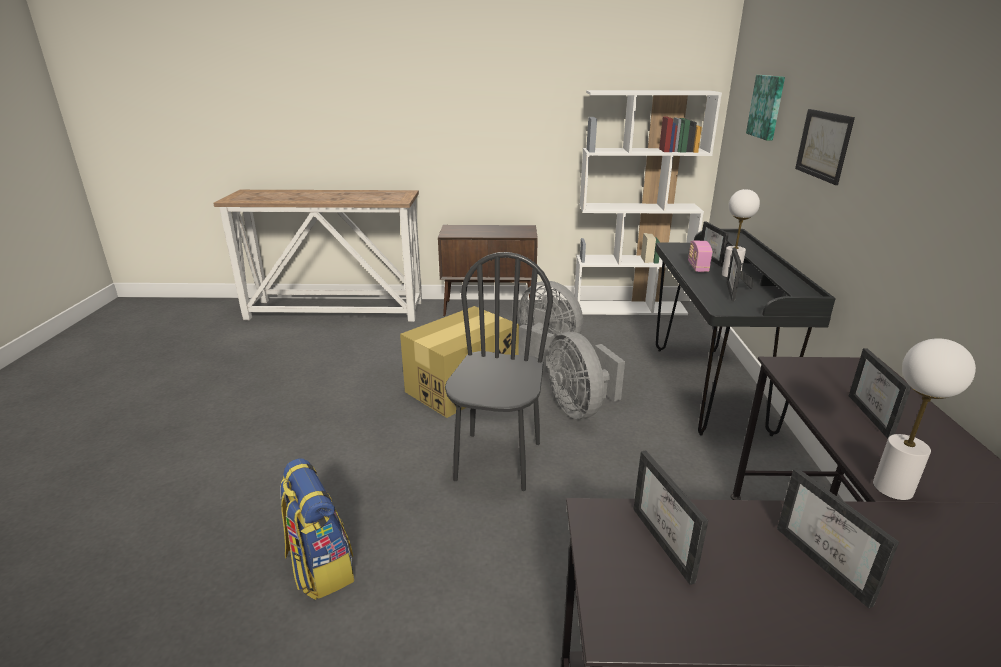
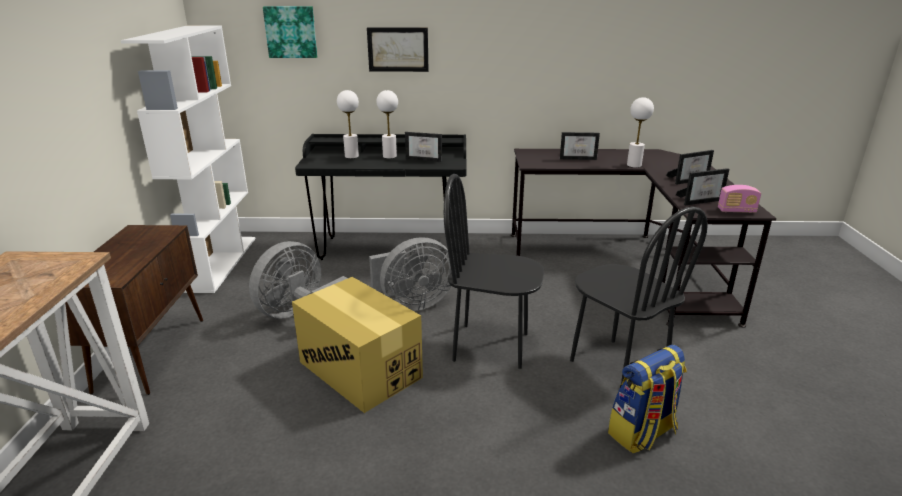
camera: 90 degrees left, 0 degrees up
(447, 569) = (617, 367): none -> black chair
(697, 267) = (369, 162): radio -> radio (736, 211)
(715, 259) = (352, 156): picture frame -> white table lamp

